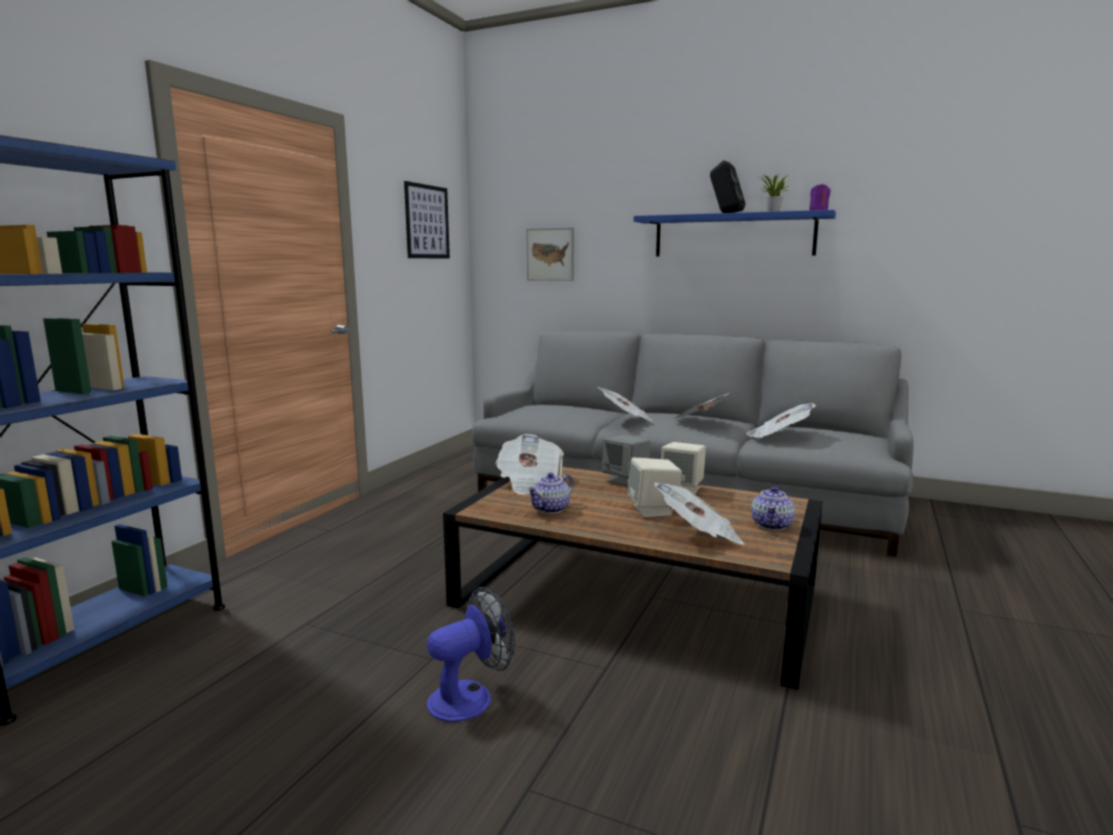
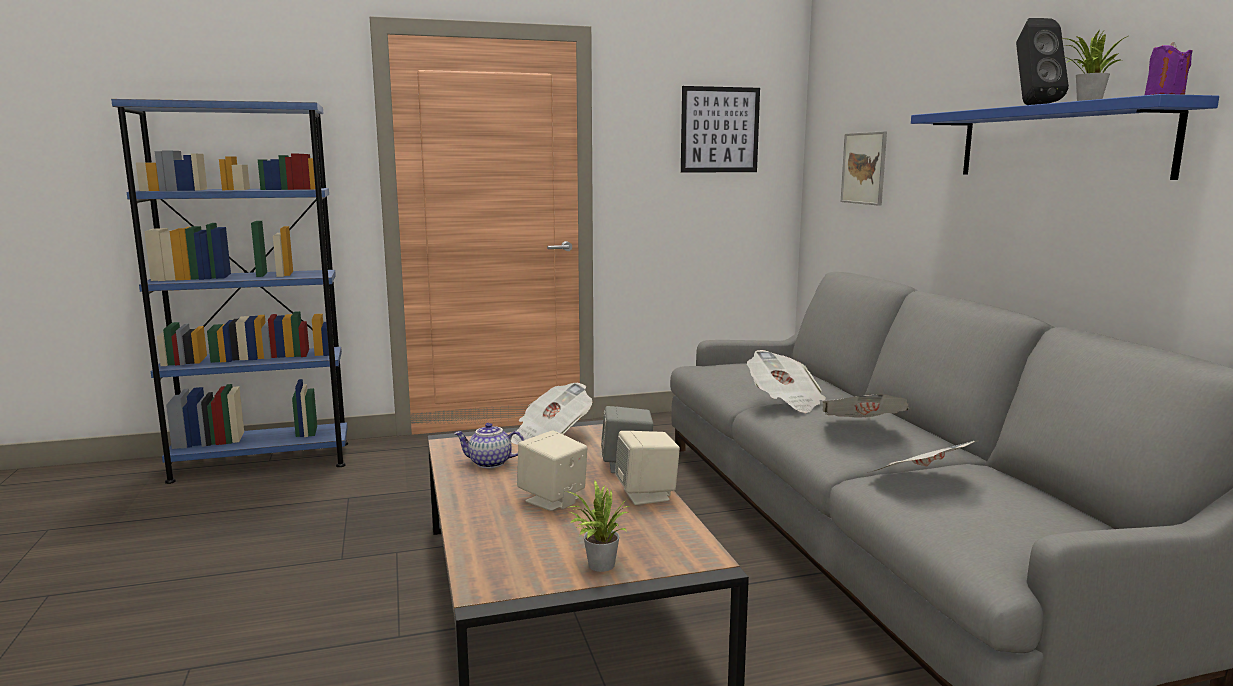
camera: 50 degrees right, 0 degrees up
(470, 696) = (299, 595): fan -> none
(698, 535) = (507, 537): newspaper -> none
(772, 525) = (597, 565): teapot -> potted plant

